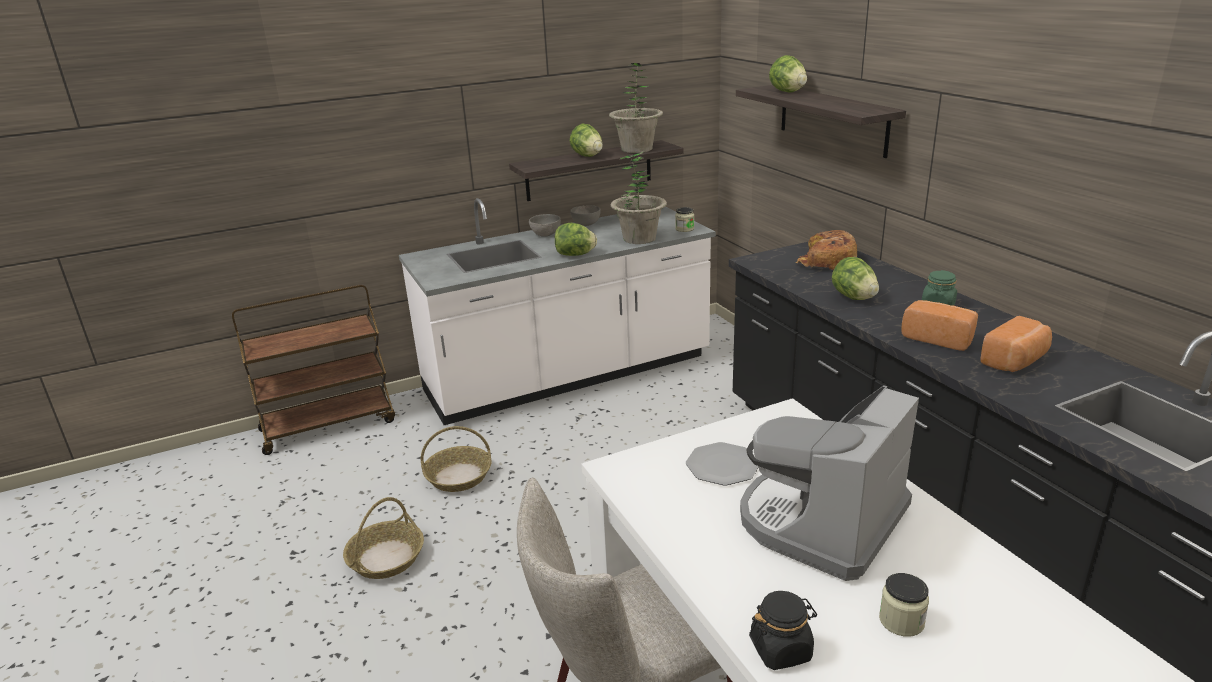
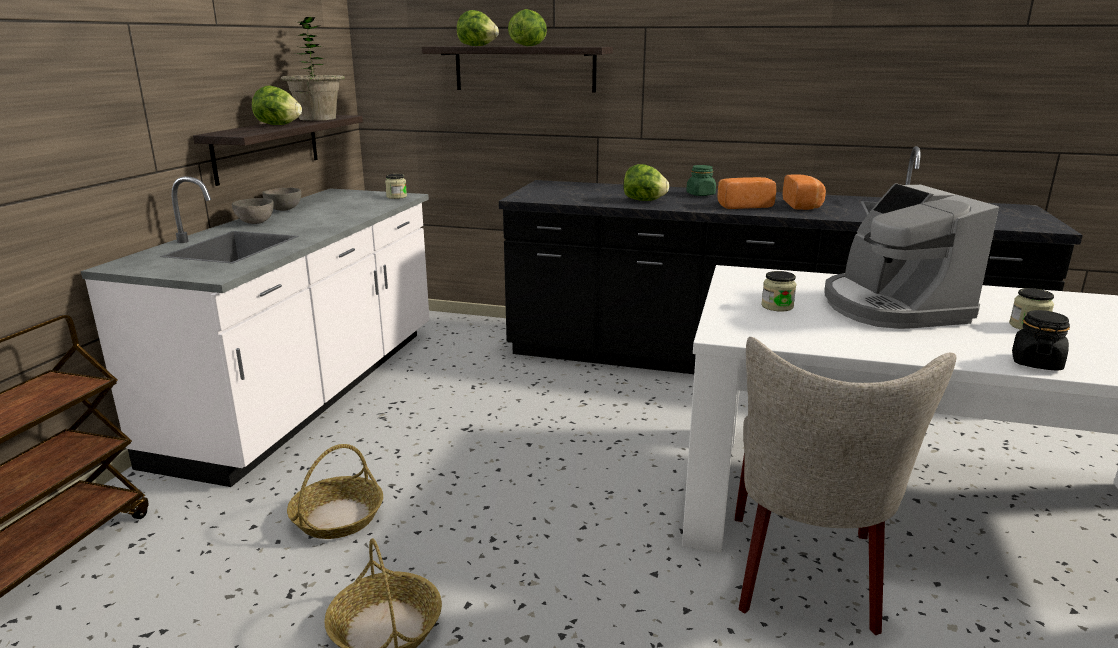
camera: 50 degrees left, 5 degrees down
(575, 255) = (334, 227): lettuce -> lettuce (529, 46)
(639, 238) = (370, 208): potted plant -> none
(722, 465) = (777, 306): plate -> jar
(826, 262) = (574, 190): bread -> none

